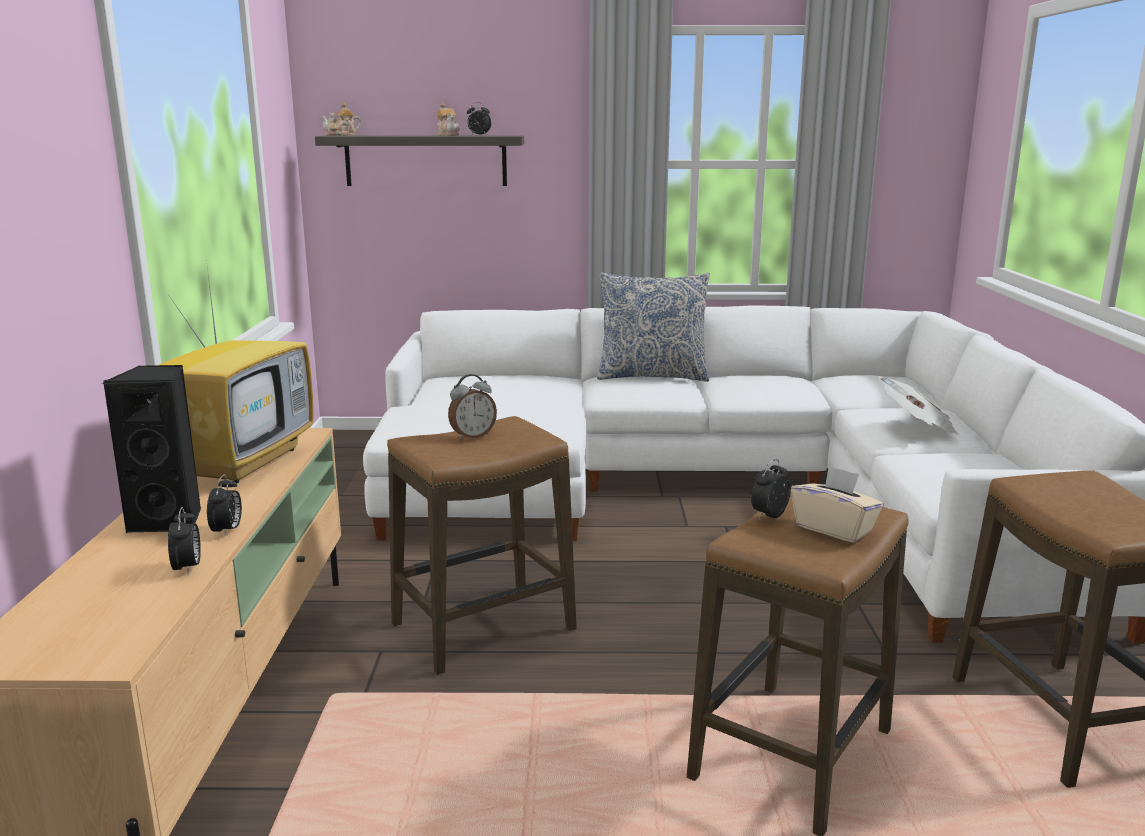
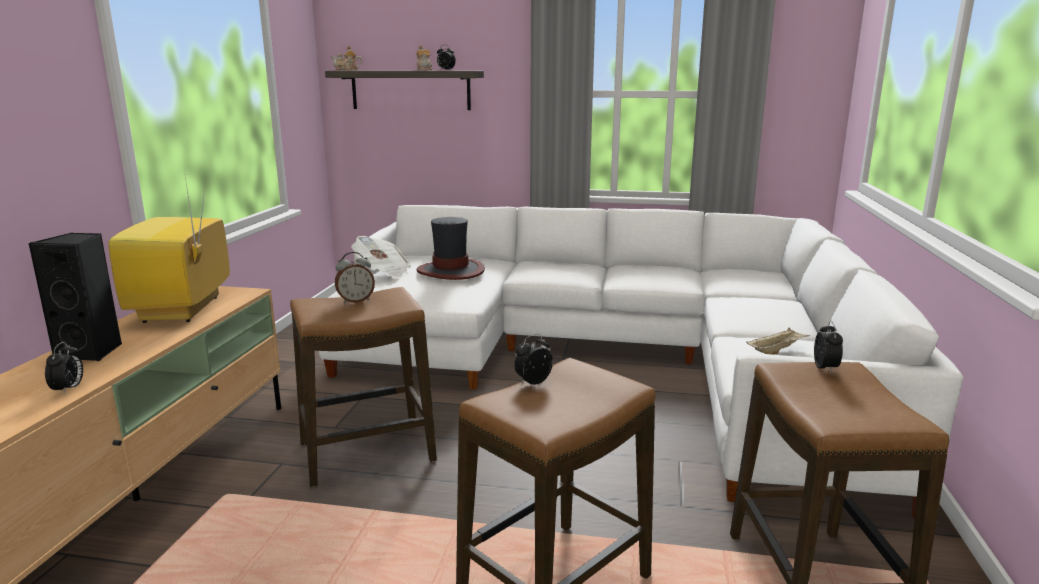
camera: 10 degrees right, 0 degrees up
(227, 531) = (123, 362): alarm clock -> alarm clock (825, 369)
(241, 461) = (183, 310): television -> television turned 150 degrees clockwise
(517, 394) = (451, 271): none -> hat
(652, 376) = (569, 262): pillow -> none
(834, 529) = (578, 397): beige tissue box -> none
(917, 426) = (760, 314): newspaper -> newspaper (382, 271)
(959, 466) = (776, 351): none -> beige tray

